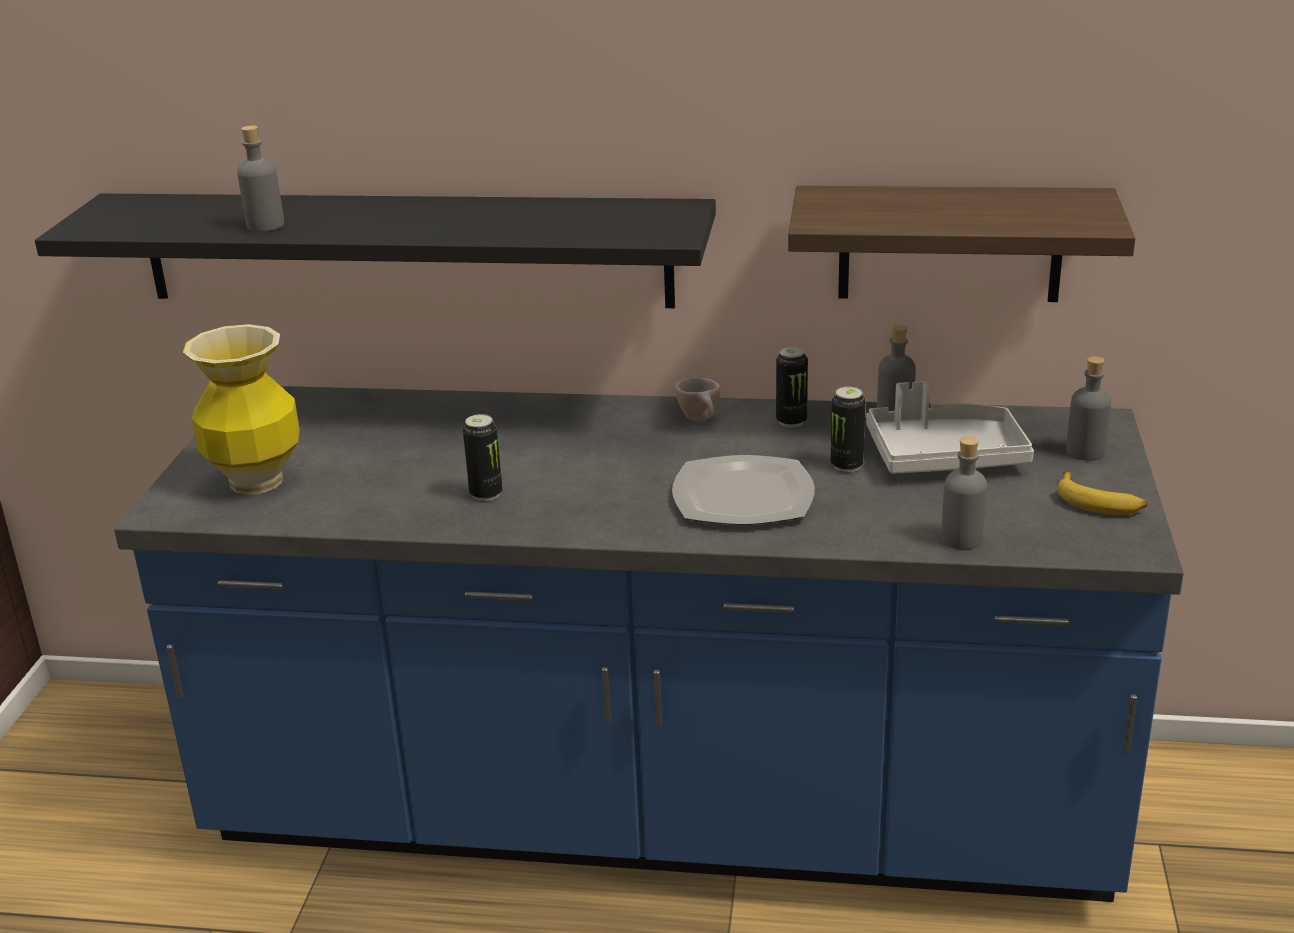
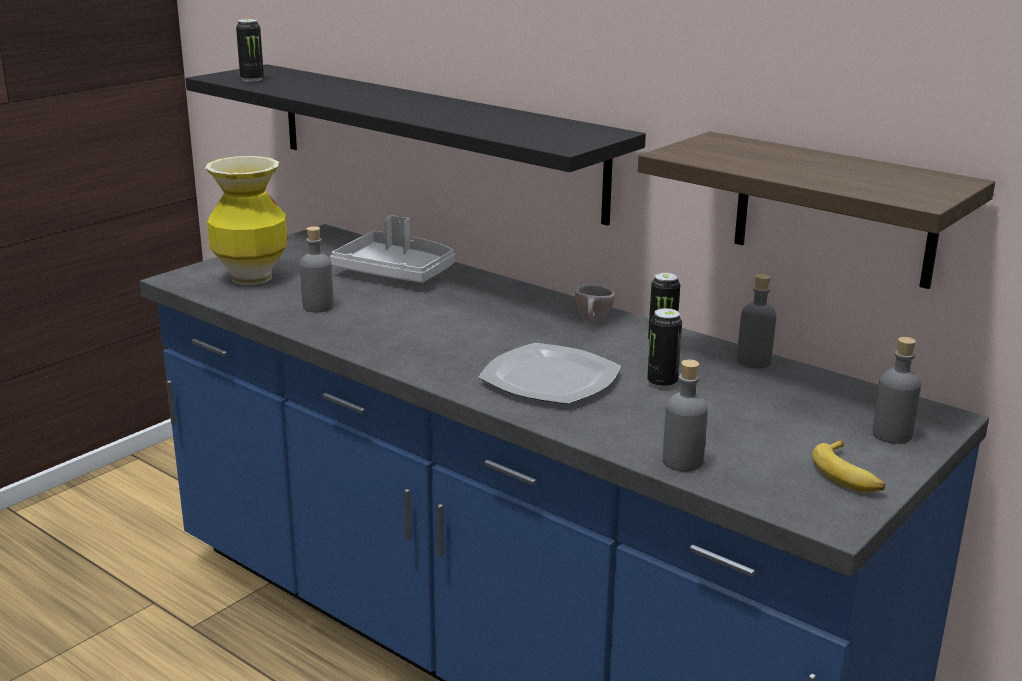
camera: 30 degrees right, 5 degrees down
(265, 225) = (319, 93): grey bottle -> grey bottle (318, 307)
(486, 494) = (375, 325): can -> can (252, 79)
(944, 456) = (755, 401): grey tray -> grey tray (396, 272)

